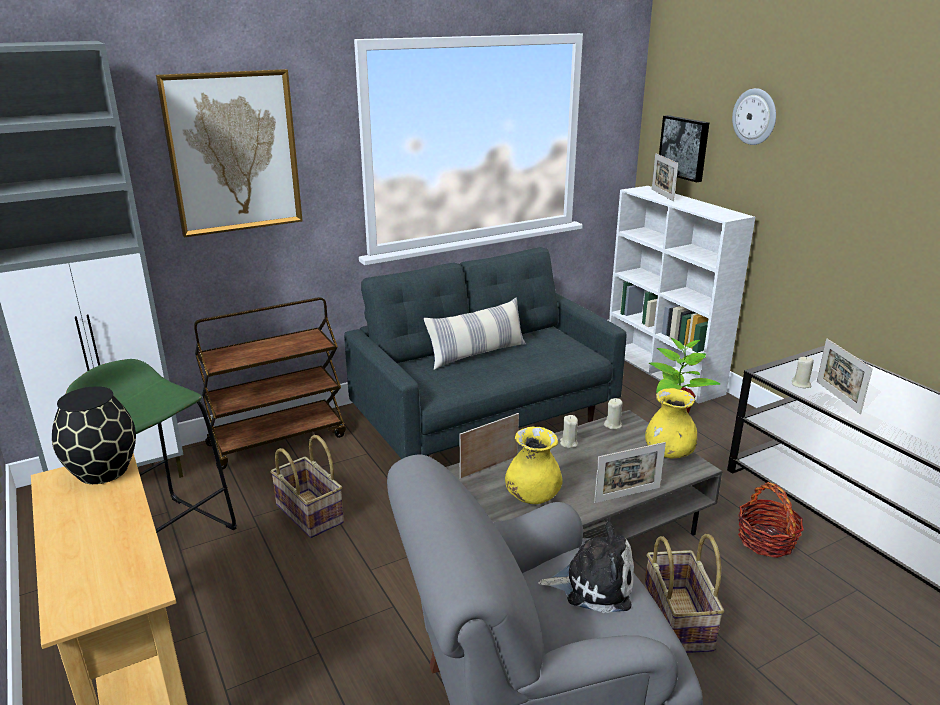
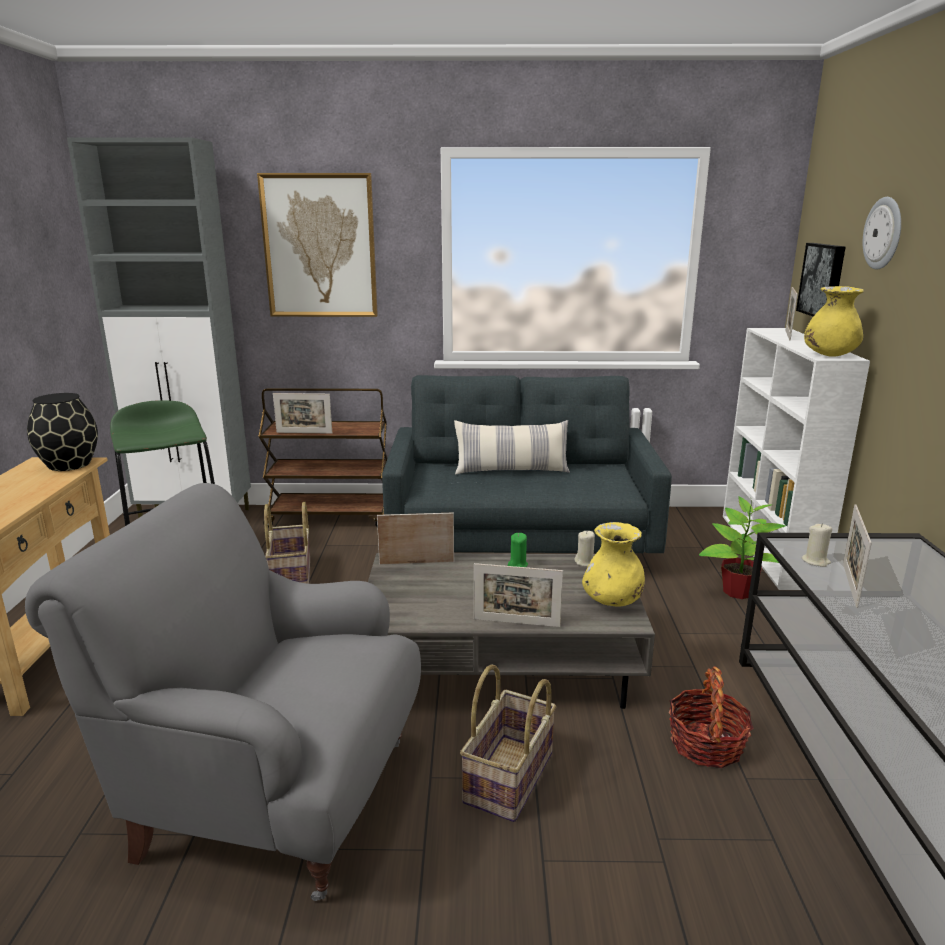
camera: 30 degrees right, 5 degrees down
(254, 359) = (304, 433): none -> picture frame
(532, 497) = (422, 596): yellow vase -> yellow vase (829, 355)
(568, 443) = (517, 565): beige candle -> green candle
(593, 584) = (328, 664): plush toy -> none

